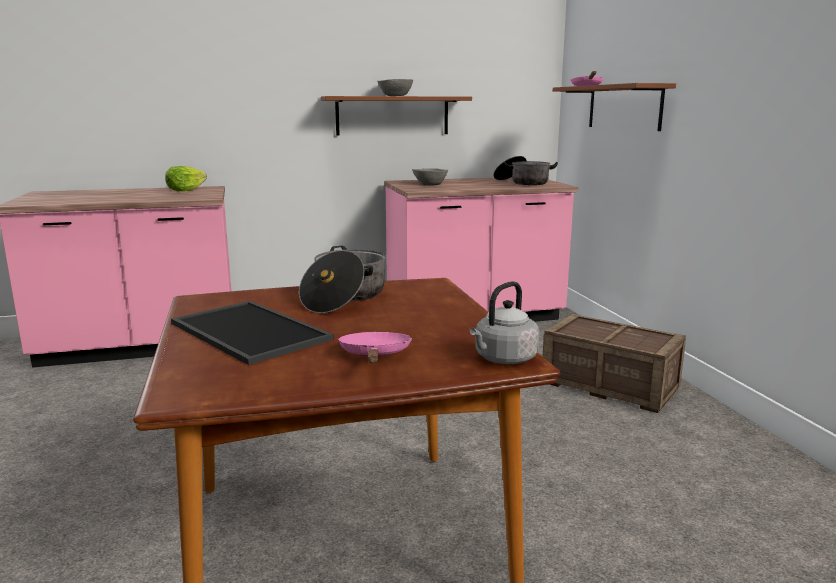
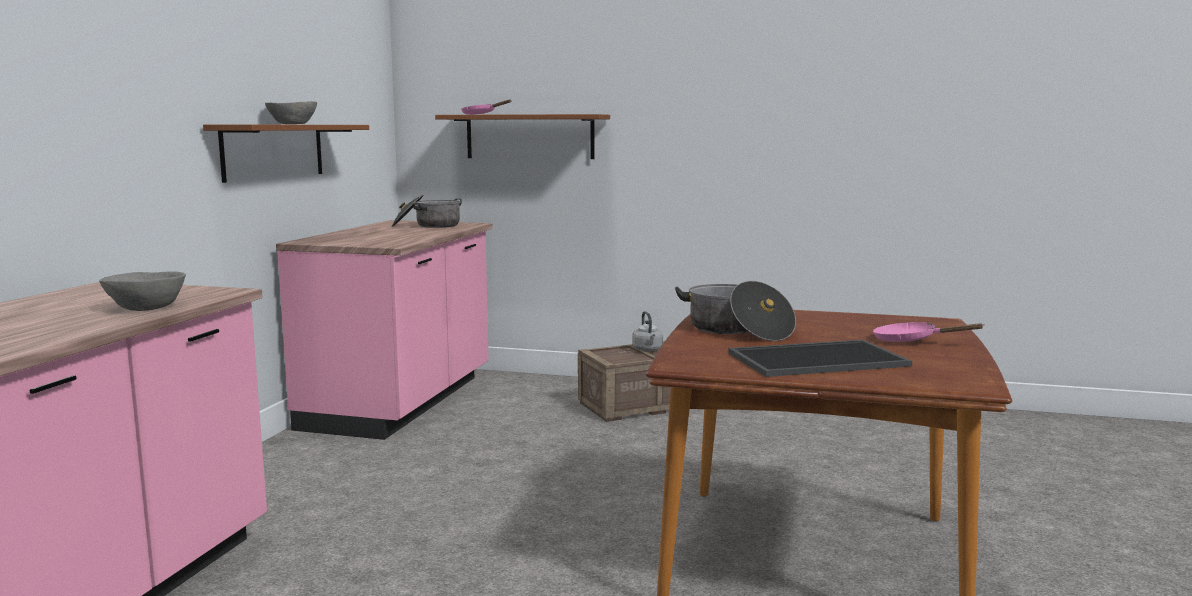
camera: 60 degrees left, 5 degrees down
(185, 190) = (102, 293): lettuce -> none
(430, 185) = (364, 239): grey bowl -> grey bowl (147, 308)
(503, 359) = (936, 322): grey kettle -> grey kettle (648, 350)

